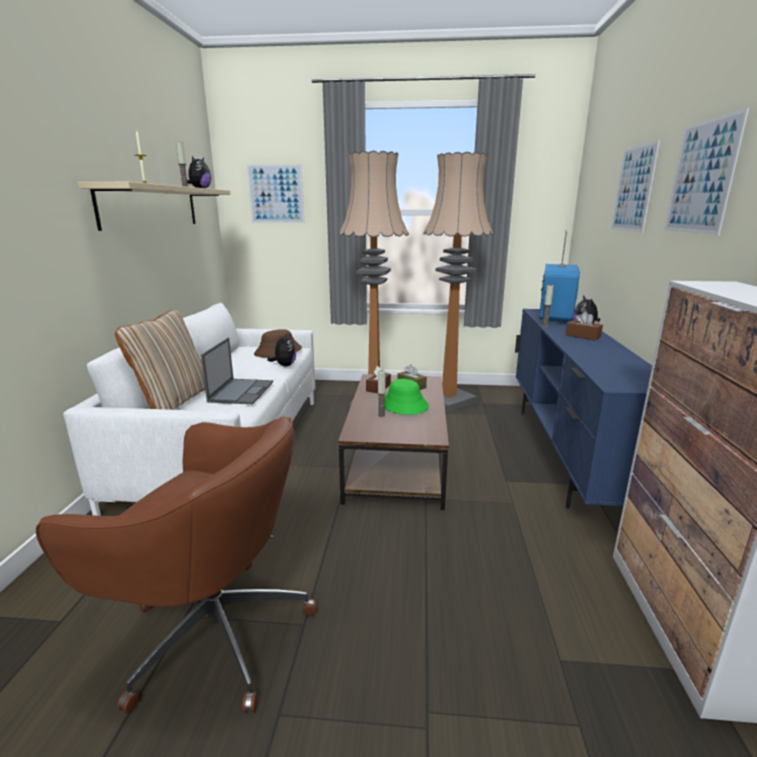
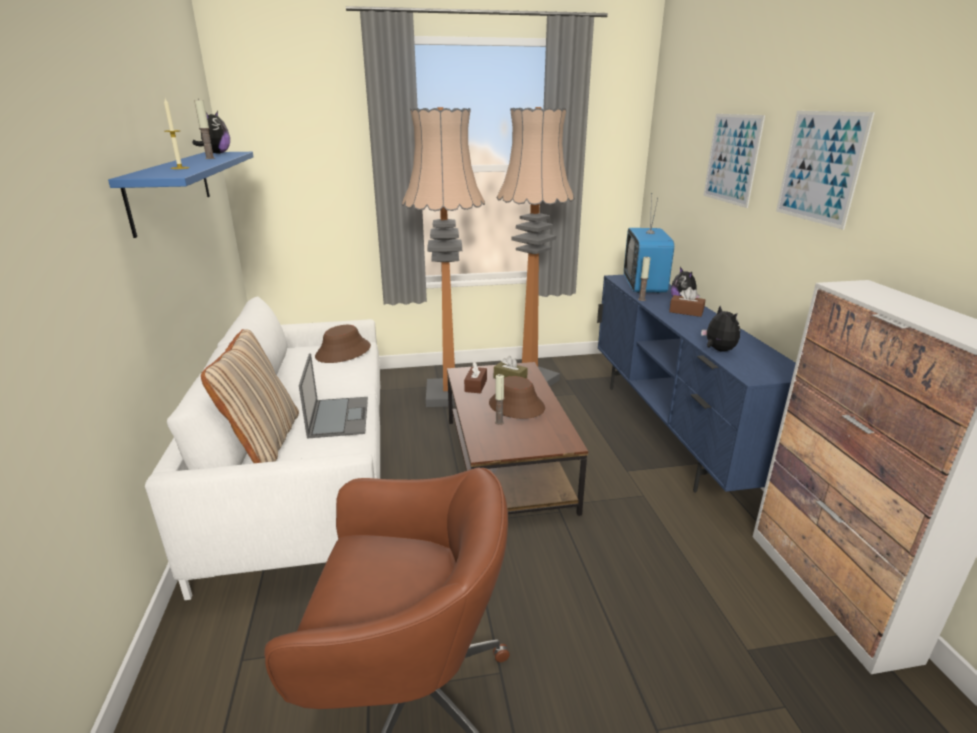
camera: 15 degrees left, 5 degrees up
(151, 207) = (172, 188): beige shelf -> blue shelf
(276, 194) = (302, 149): picture -> none
(284, 365) = (363, 372): plush toy -> plush toy (718, 350)
(404, 405) = (516, 406): green hat -> brown hat

